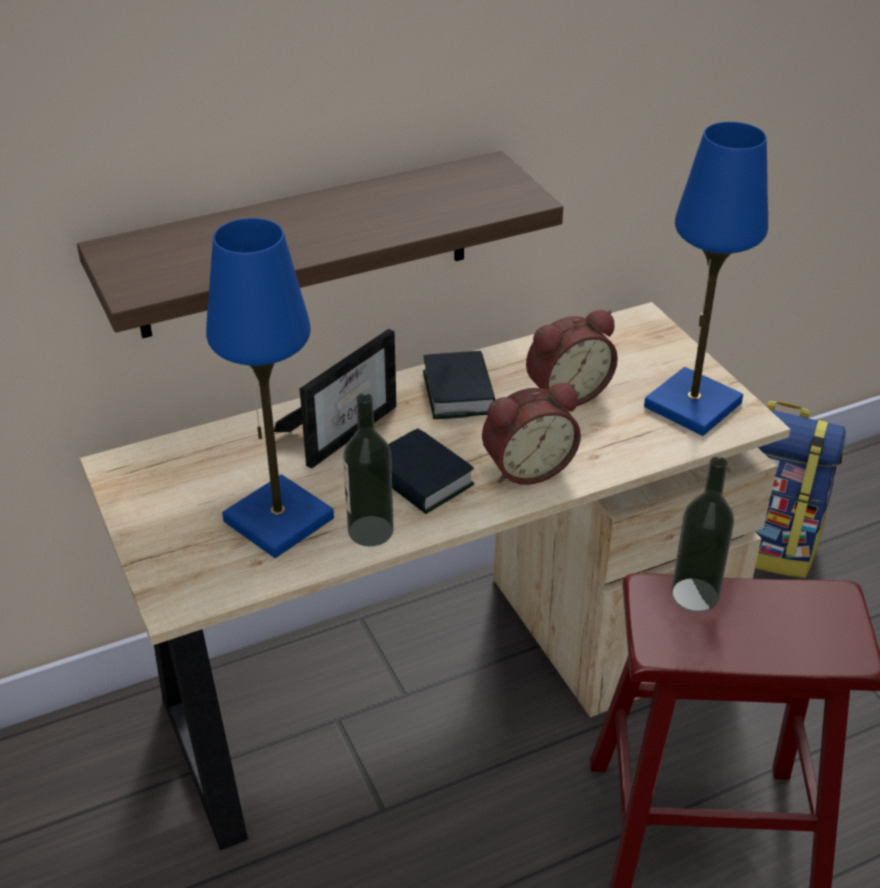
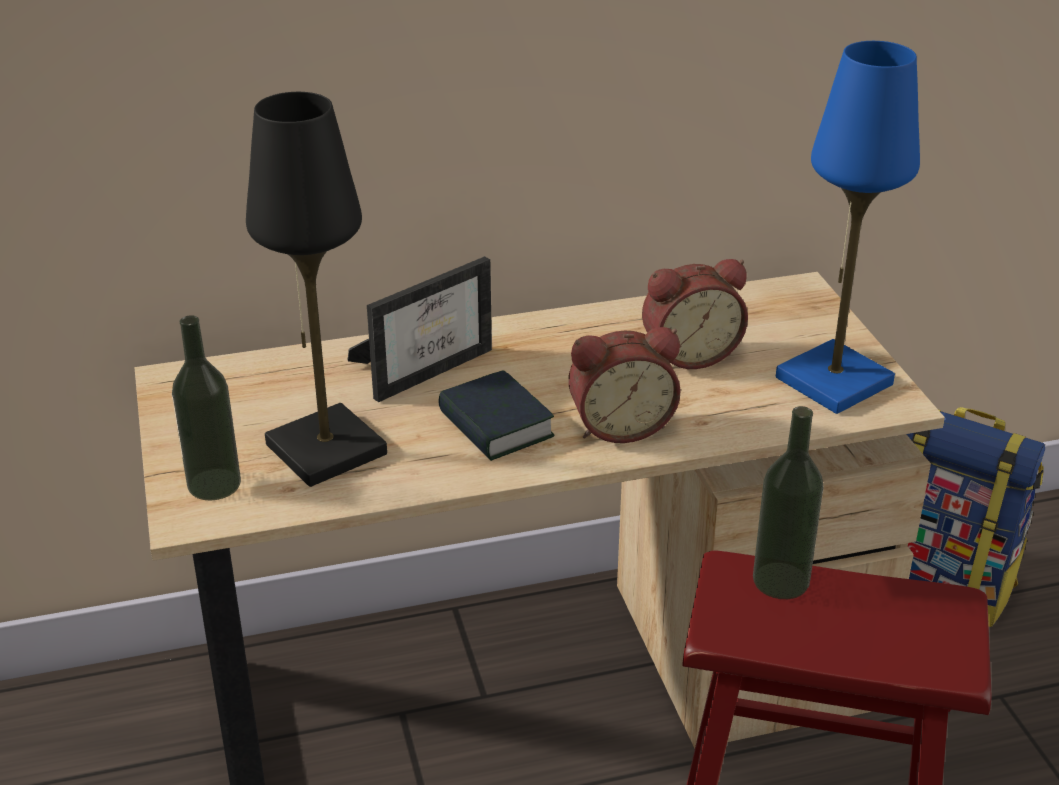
camera: 10 degrees right, 5 degrees down
(278, 520) = (326, 450): blue table lamp -> black table lamp
(305, 245) = (401, 156): shelf -> none
(370, 531) = (423, 471): bottle -> bottle (214, 484)
(459, 392) = (566, 343): book -> none

